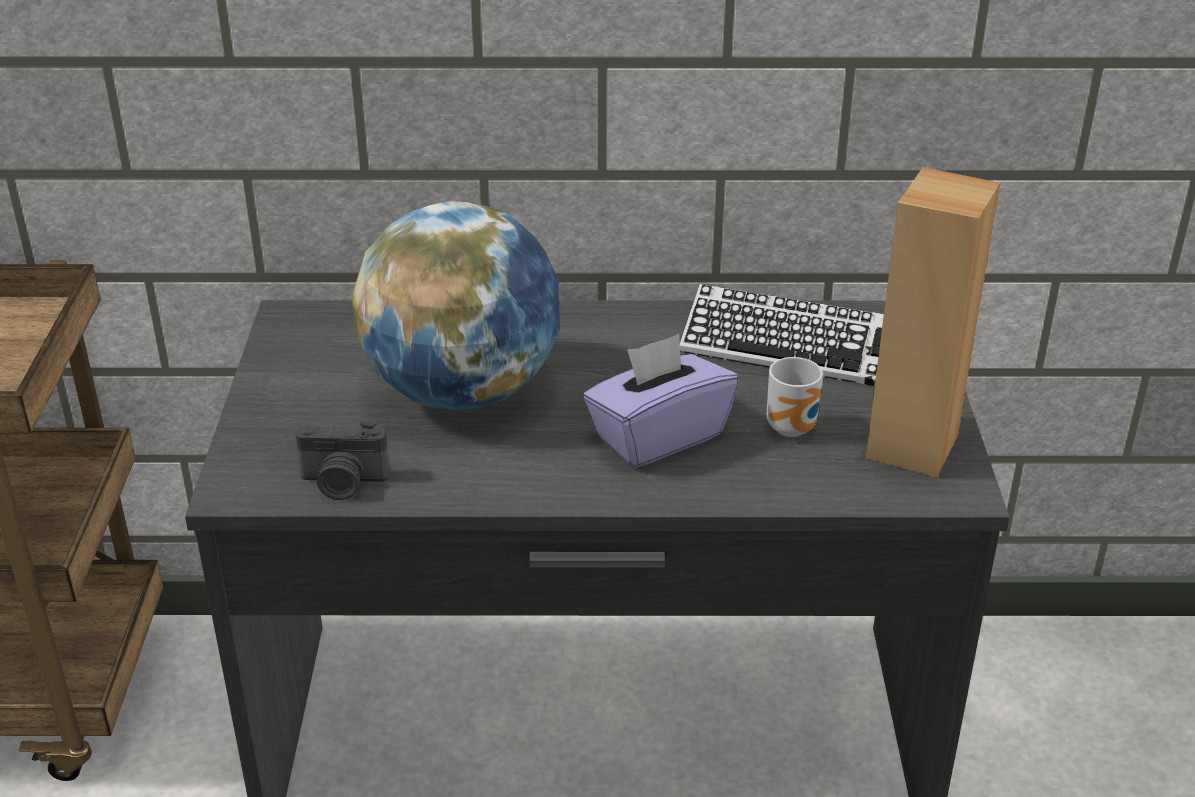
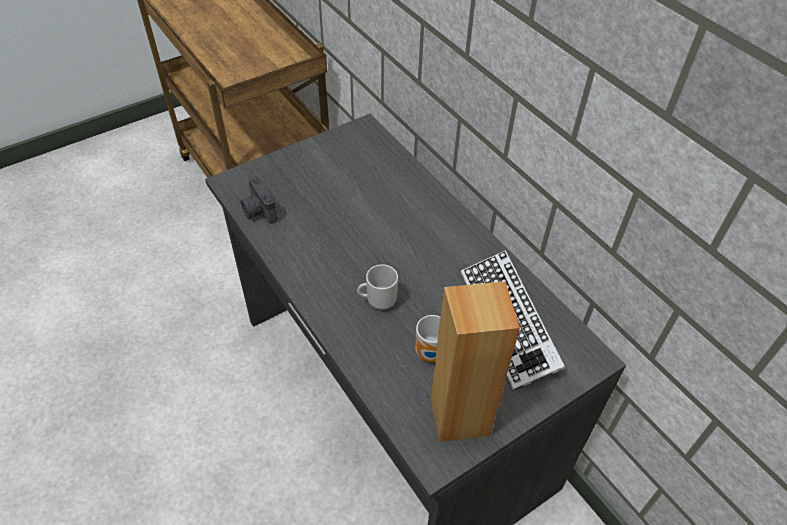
camera: 55 degrees right, 15 degrees up
(463, 391) = (356, 213): globe -> none
(658, 436) = (379, 301): purple tissue box -> mug

